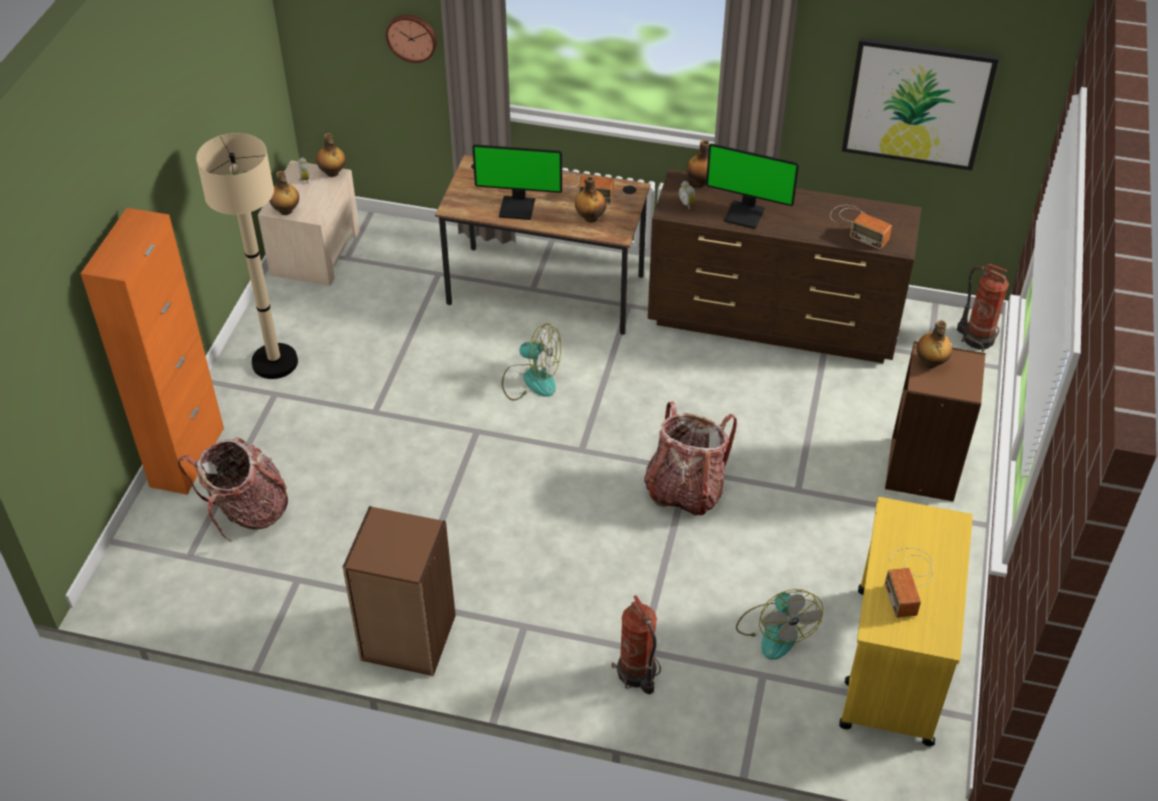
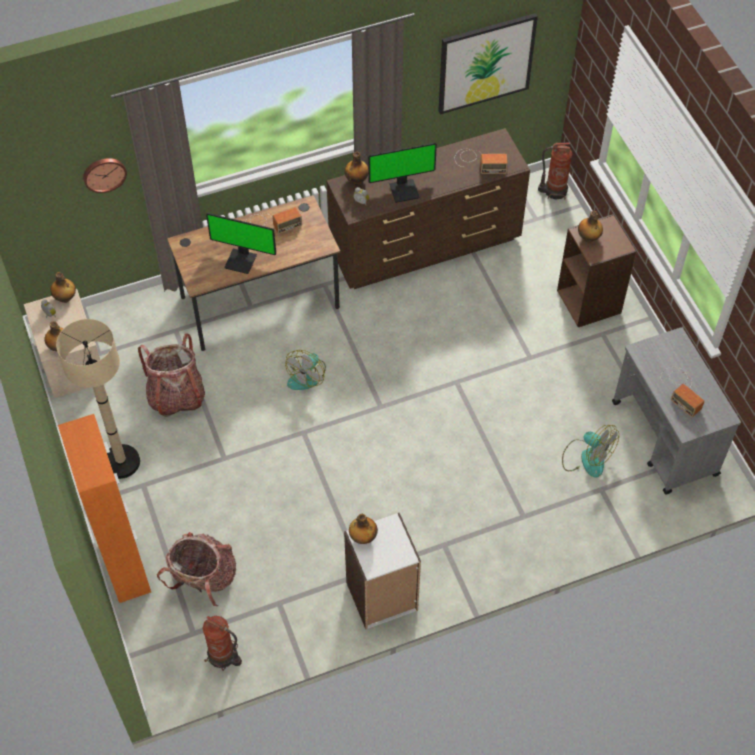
camera: 35 degrees left, 10 degrees up
(407, 638) = (382, 597): brown bookcase -> white bookcase
(518, 207) = (241, 260): monitor -> monitor turned 45 degrees clockwise
(531, 380) = (307, 375): fan -> fan turned 135 degrees clockwise
(590, 217) = (297, 243): bottle -> bottle (363, 537)
(637, 674) = (532, 533): fire extinguisher -> fire extinguisher (223, 656)
(685, 489) = (465, 396): backpack -> backpack (176, 396)
(893, 666) = (665, 439): yellow cart -> grey cart

